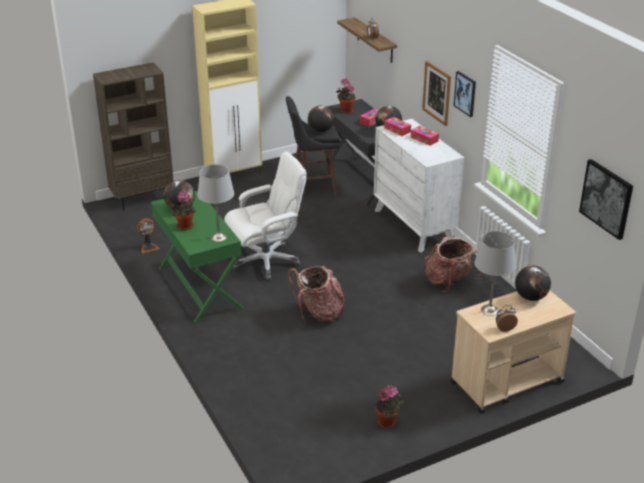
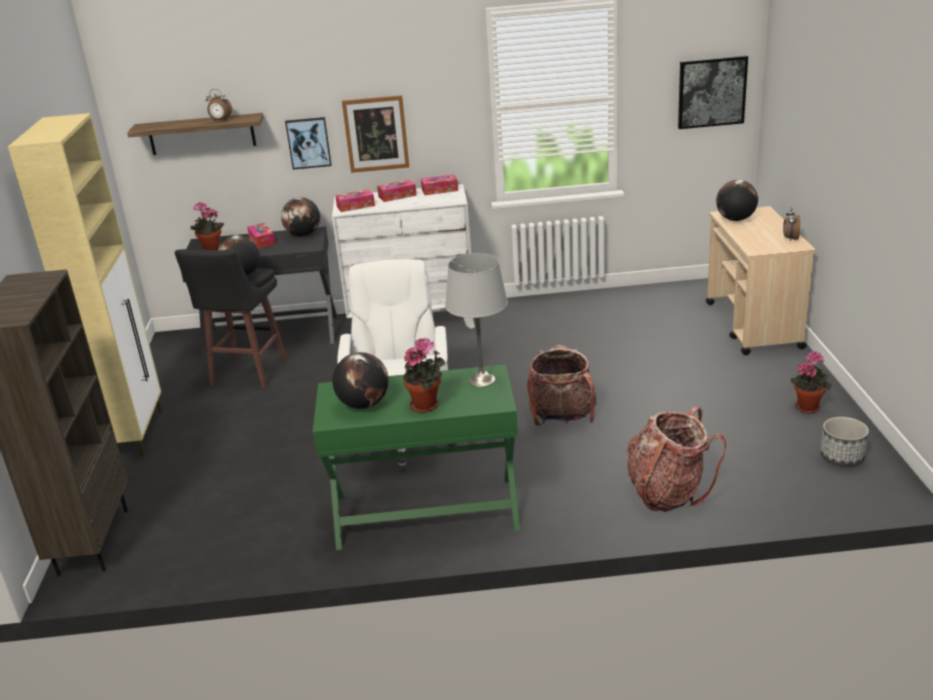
camera: 65 degrees left, 5 degrees down
(148, 247) = (262, 553): fan -> none
(325, 443) = (841, 457): none -> planter
(445, 151) = (439, 190): none -> tissue box
(449, 282) = (549, 322): backpack -> backpack (668, 492)
(465, 93) = (438, 102): picture -> picture (308, 143)
(490, 310) = (753, 240): grey table lamp -> none

